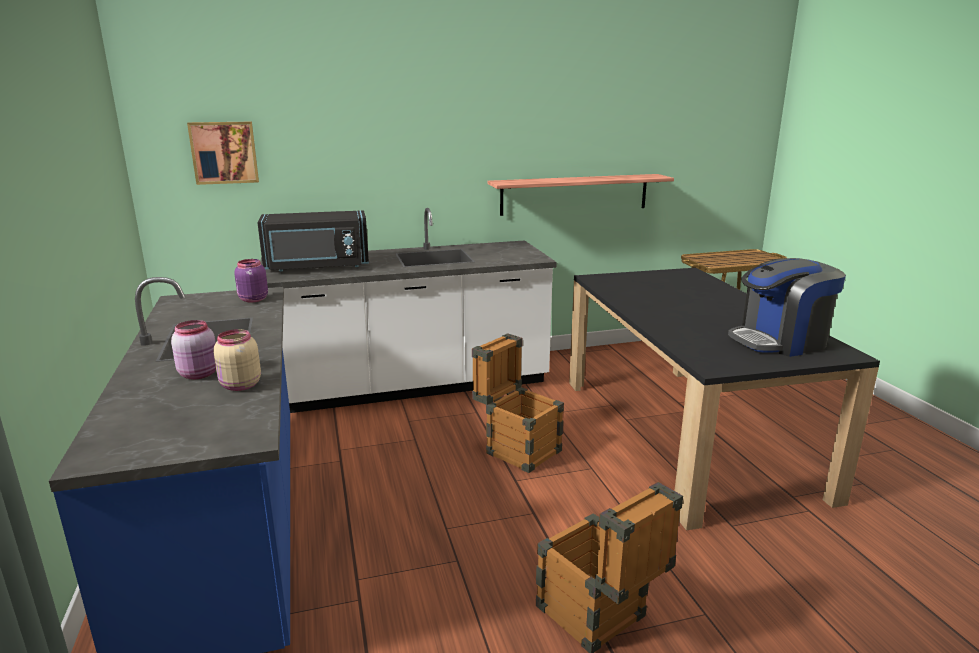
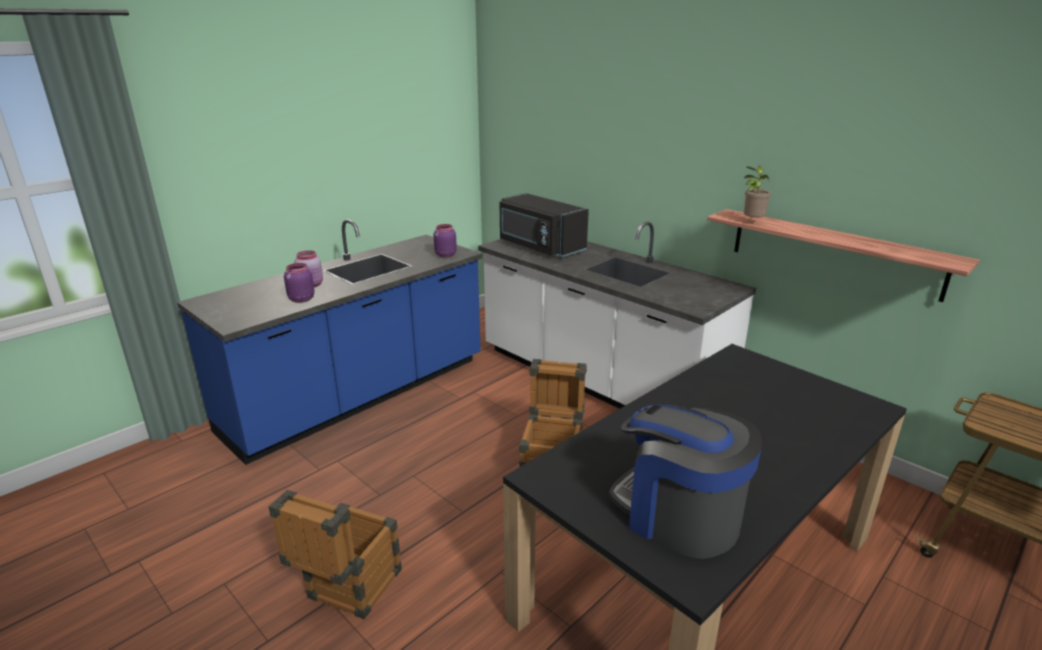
camera: 60 degrees right, 5 degrees up
(224, 152) = (527, 138): picture -> none
(239, 386) = (300, 299): beige jar -> purple jar
(530, 182) = (751, 222): none -> potted plant

